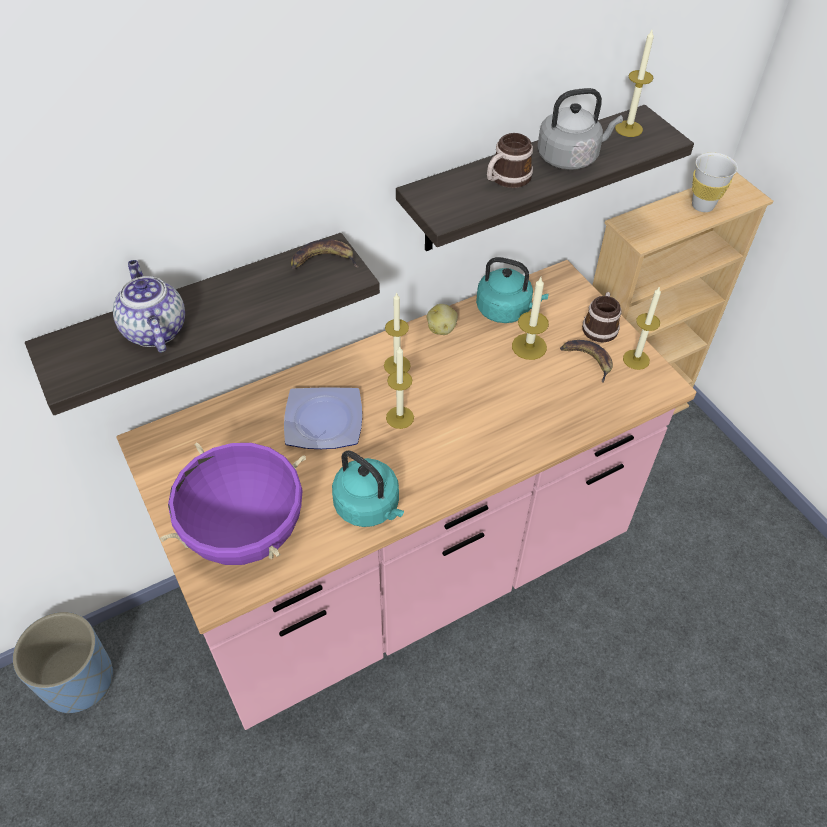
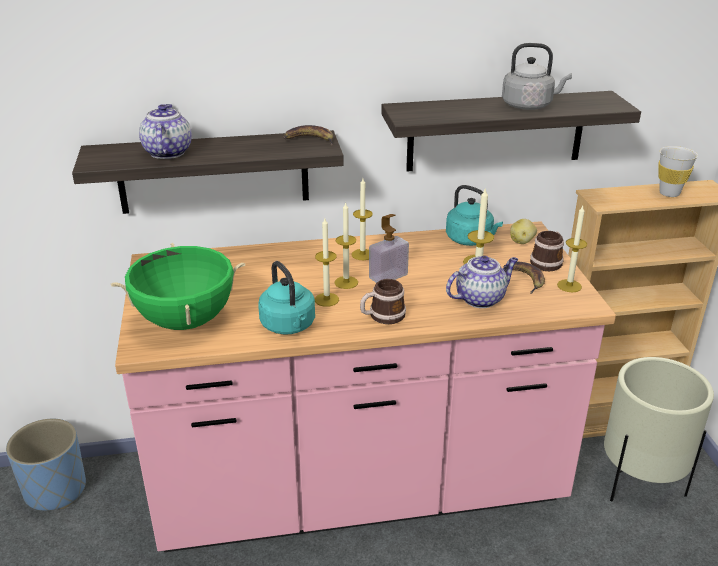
camera: 20 degrees right, 20 degrees down
(245, 533) = (185, 321): purple cooking pot -> green cooking pot
(322, 422) = (283, 274): plate -> none
(442, 329) = (411, 241): potato -> potato (522, 241)
(442, 395) = (388, 276): none -> soap dispenser
(506, 179) = (469, 109): mug -> mug (382, 316)
(555, 404) = (480, 298): none -> teapot
(628, 128) = (589, 99): candle -> candle (326, 299)
(674, 484) = (640, 482): none -> beige planter

